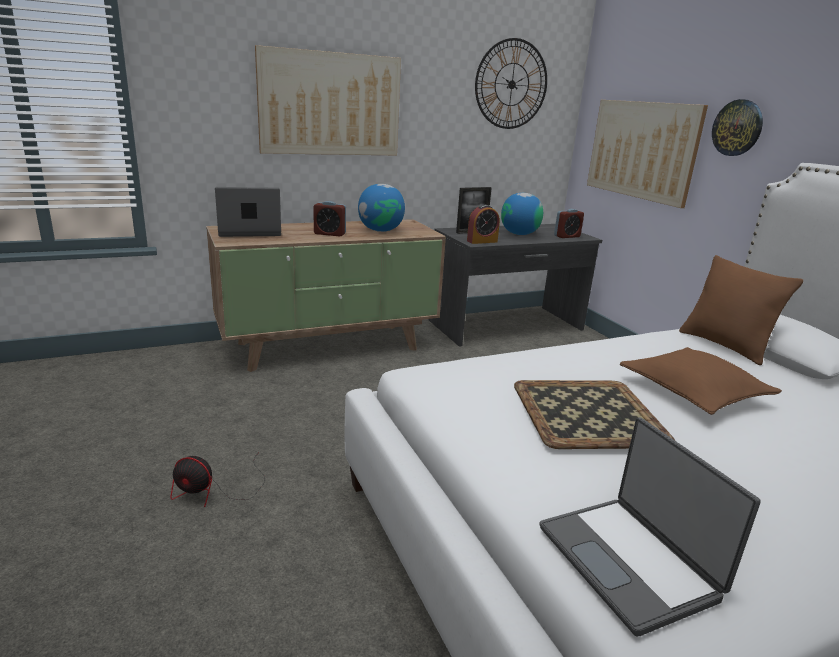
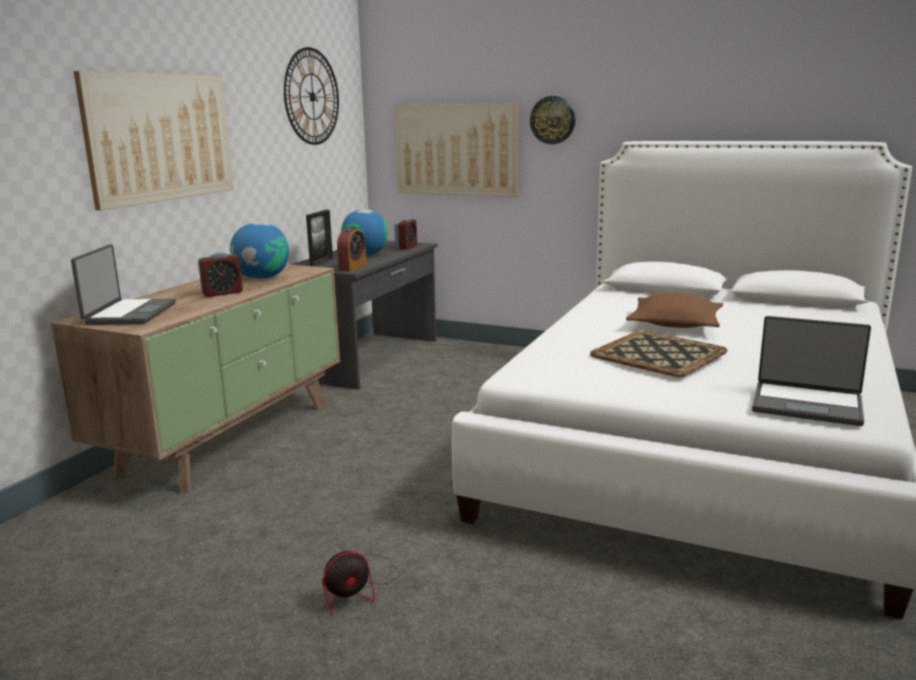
camera: 40 degrees left, 5 degrees down
(249, 232) = (129, 314): laptop -> laptop turned 150 degrees clockwise
(724, 346) = (635, 295): brown pillow -> none

